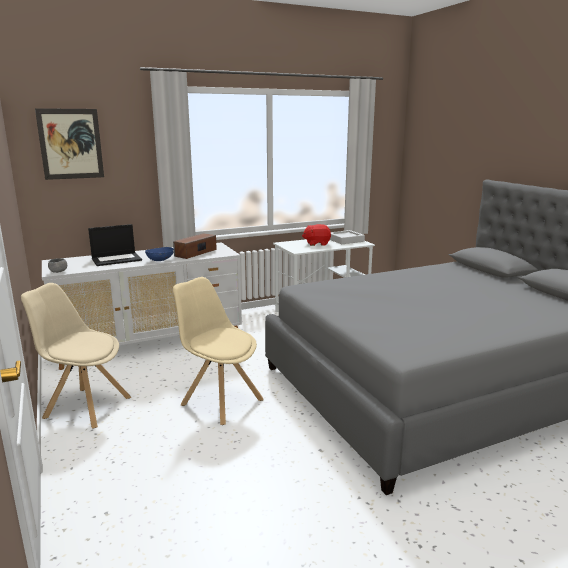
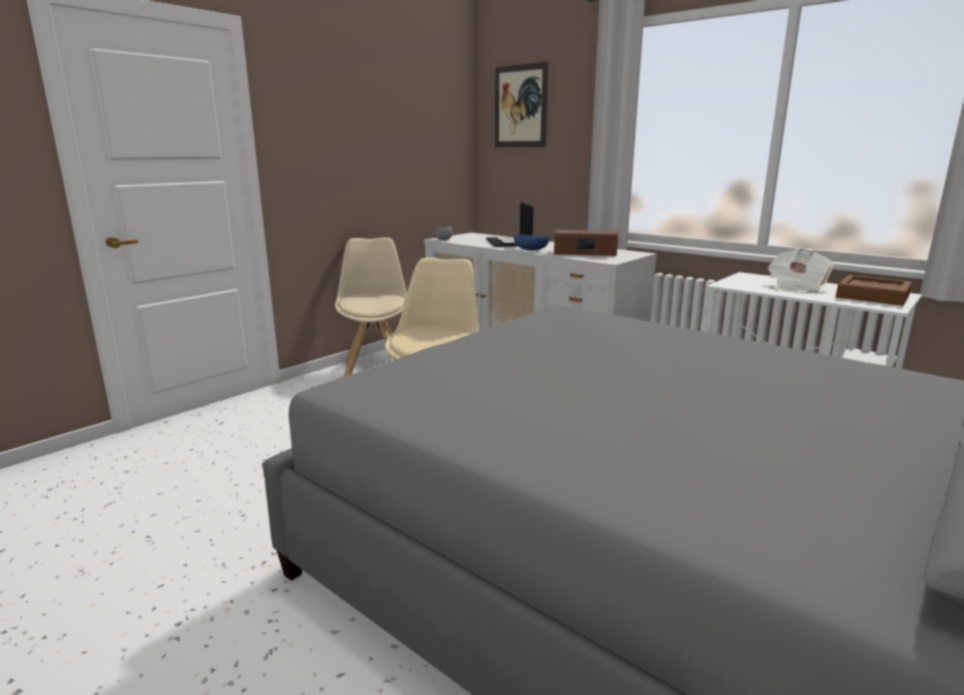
camera: 65 degrees right, 0 degrees up
(117, 259) = (509, 242): laptop -> laptop turned 45 degrees clockwise
(316, 243) = (795, 287): red plush toy -> newspaper
(345, 240) = (872, 296): grey tray -> brown tray

